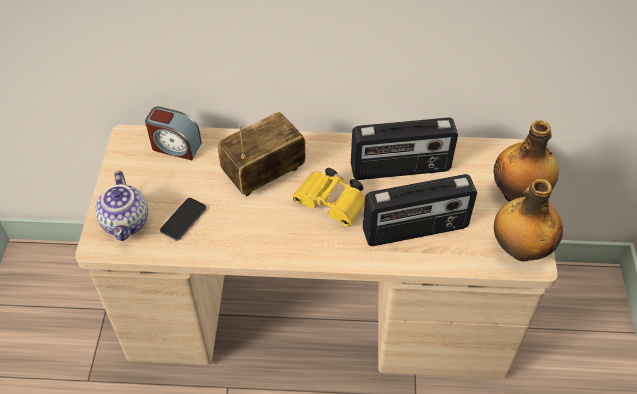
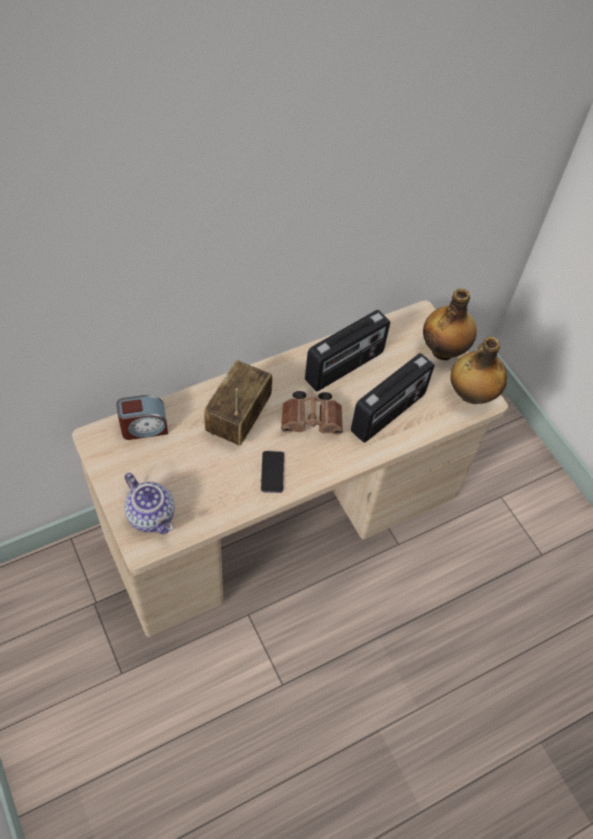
camera: 35 degrees left, 5 degrees up
(183, 220) = (200, 490): phone -> phone (272, 472)
(333, 205) = (313, 421): yellow binoculars -> brown binoculars

